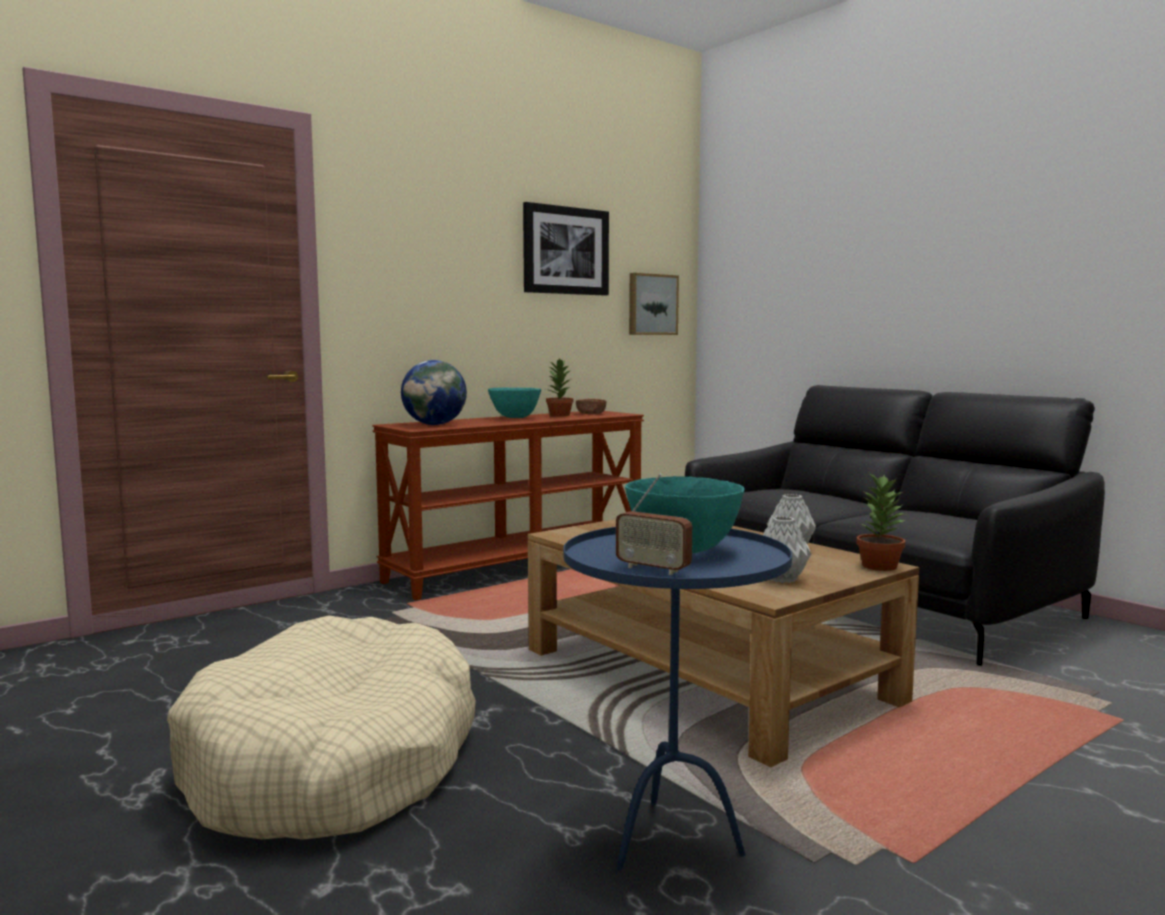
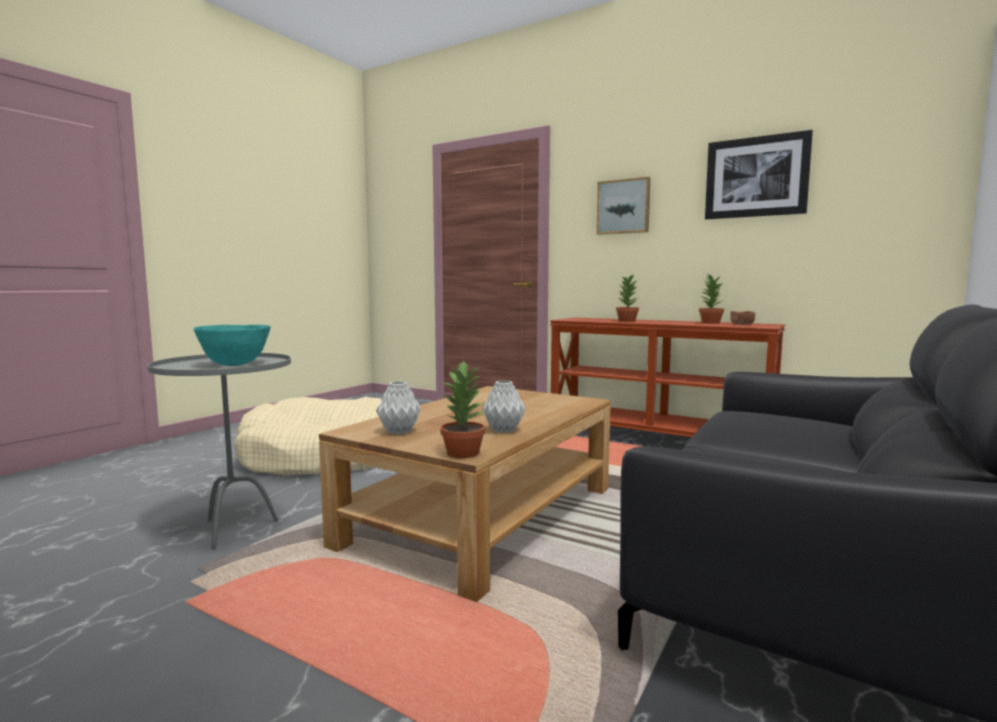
camera: 70 degrees right, 0 degrees up
(434, 424) = (590, 319): globe -> none
(492, 422) = (626, 321): none -> potted plant
(515, 417) = (667, 321): turquoise bowl -> none
(651, 304) = (880, 217): picture -> picture (623, 207)
(653, 569) = (190, 363): radio -> none
(672, 840) = (234, 529): blue side table -> grey side table

